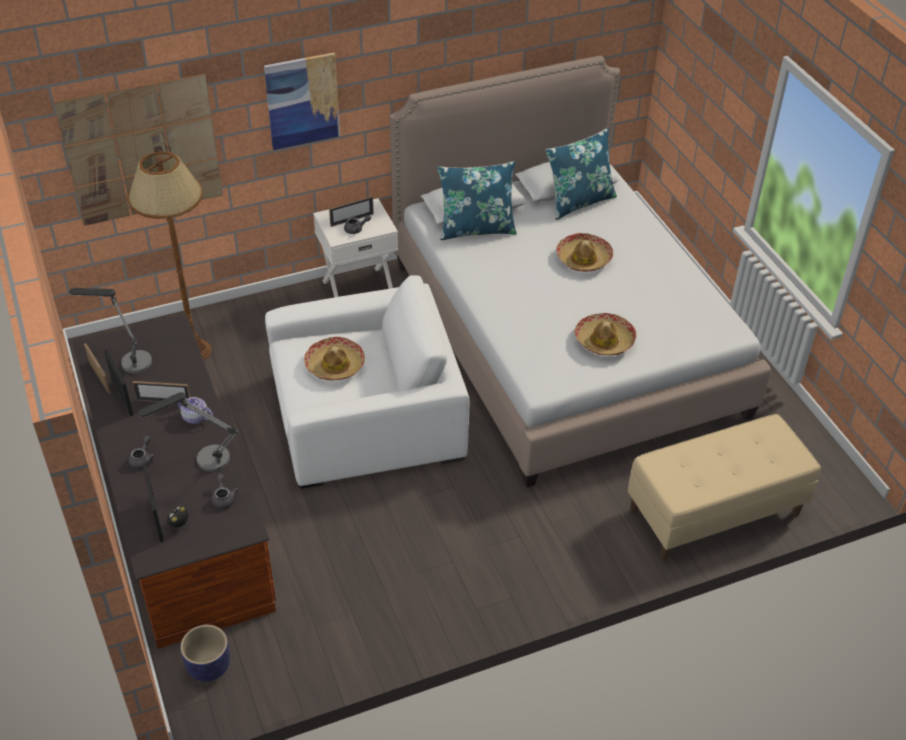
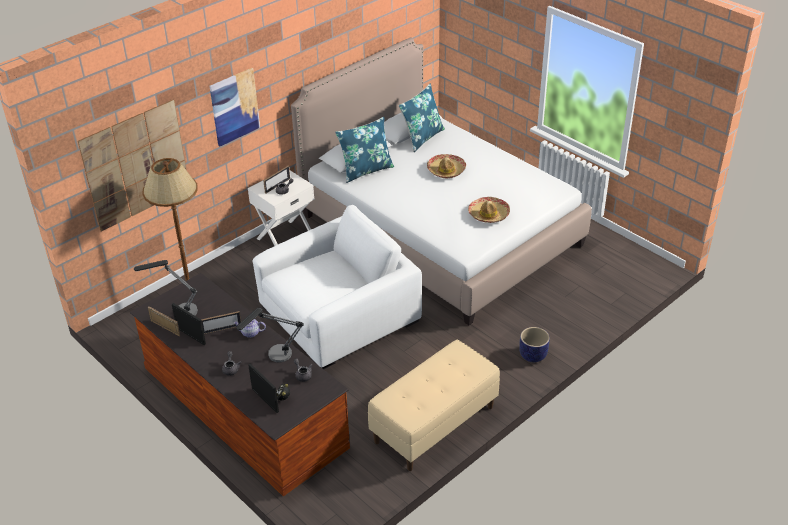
camera: 20 degrees left, 5 degrees down
(208, 667) = (325, 495): planter -> planter (533, 355)
(335, 365) = (317, 279): hat -> none
(714, 513) = (591, 305): beige bench -> beige bench (434, 425)

